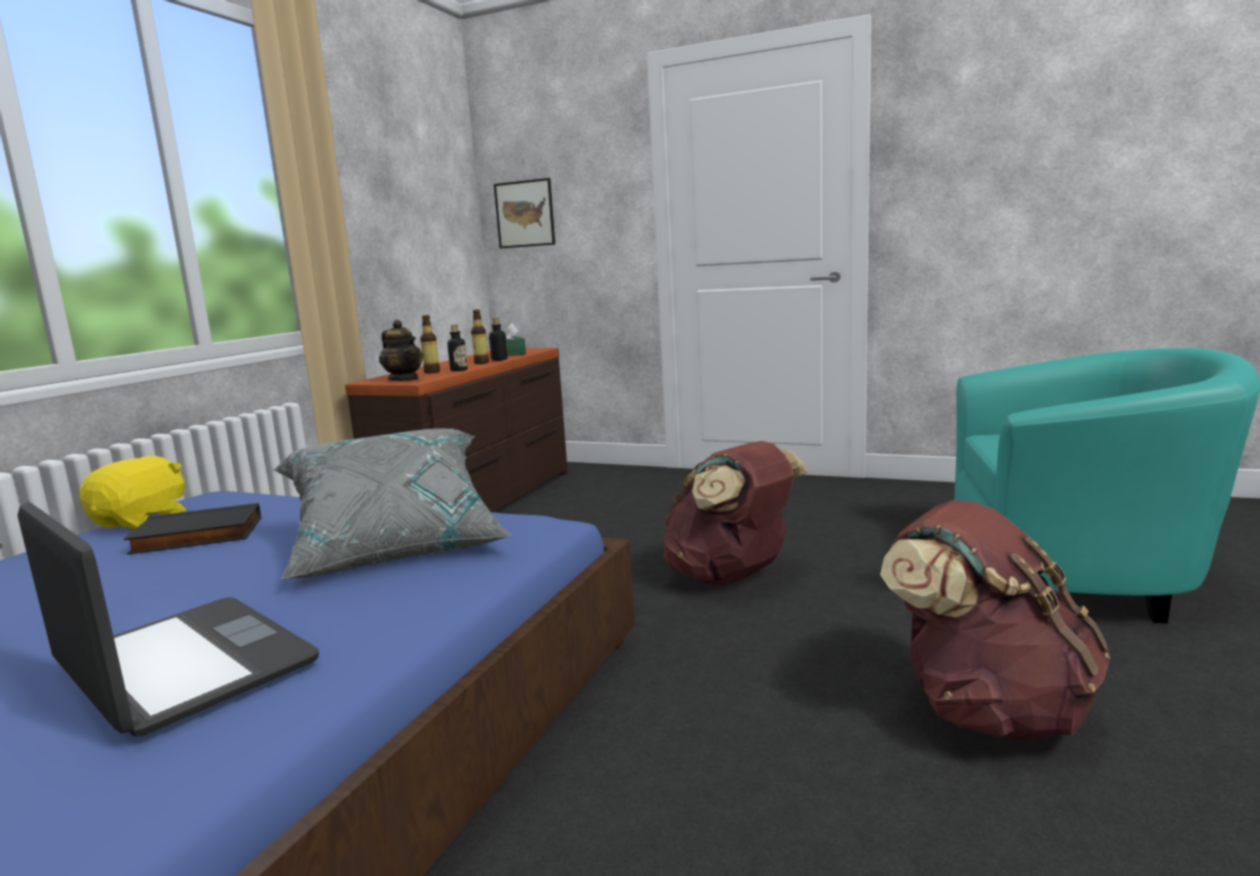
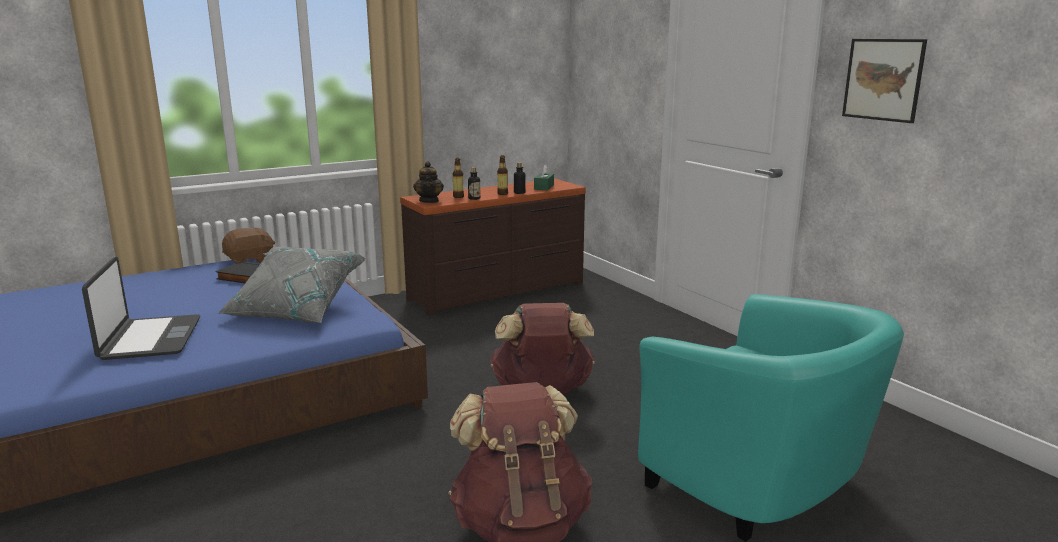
camera: 35 degrees right, 5 degrees up
(143, 521) = (249, 261): yellow plush toy -> brown plush toy
(525, 214) = (591, 75): picture -> picture (883, 79)

